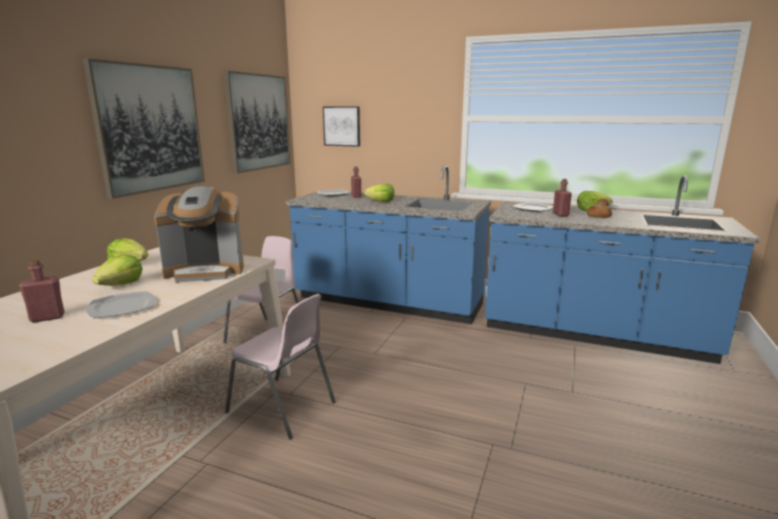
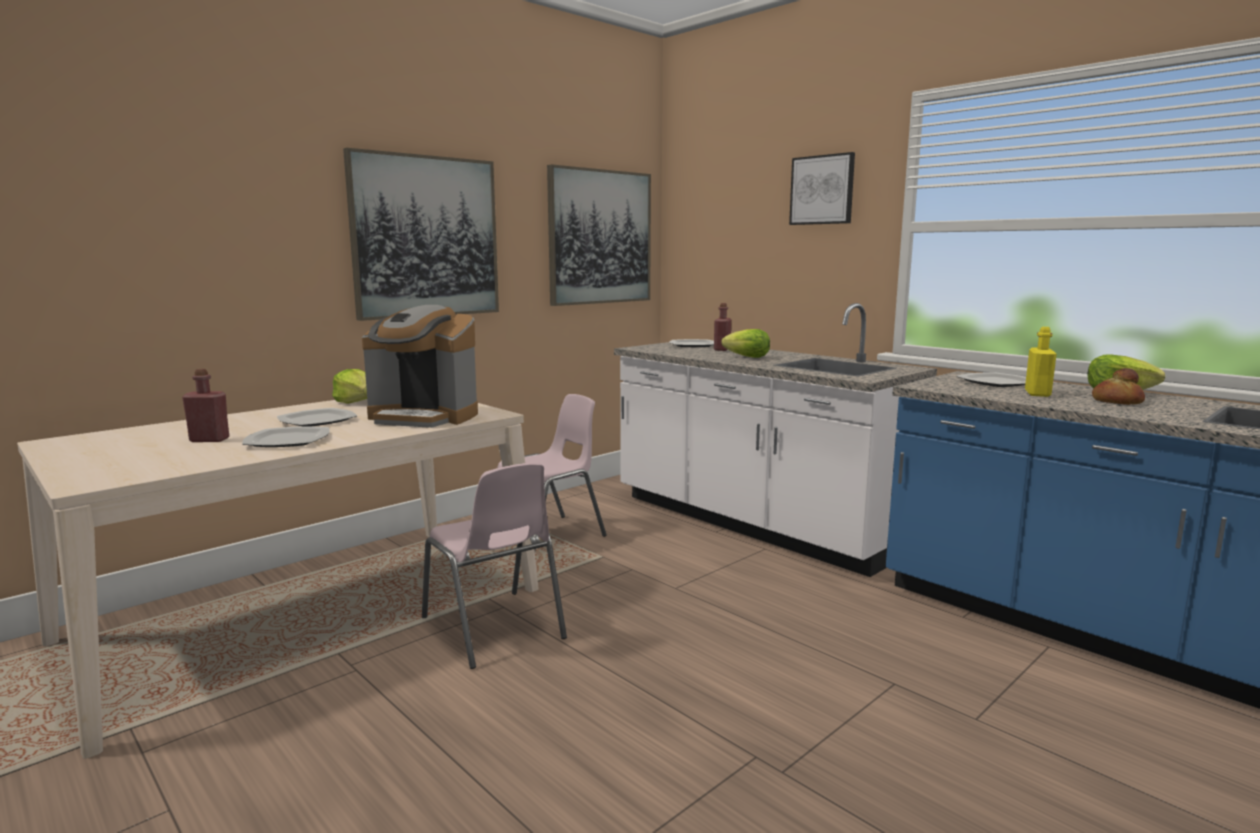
camera: 25 degrees right, 5 degrees down
(121, 285) = (318, 420): lettuce -> plate
(342, 126) = (724, 244): picture -> picture (822, 190)
(388, 302) = (754, 523): blue counter -> white counter
(560, 214) = (1037, 394): red bottle -> yellow bottle

